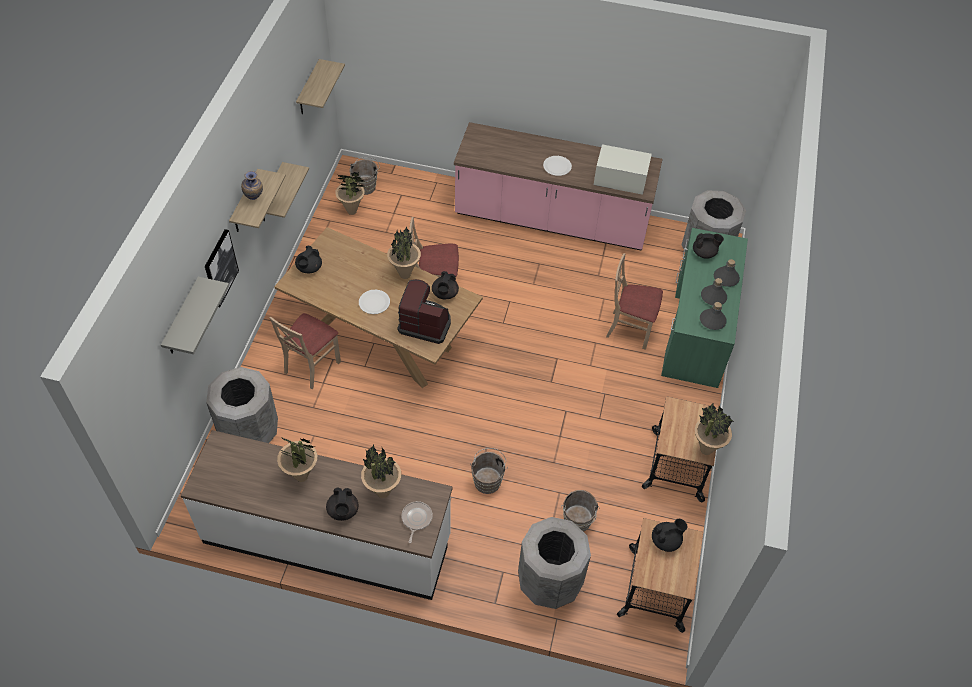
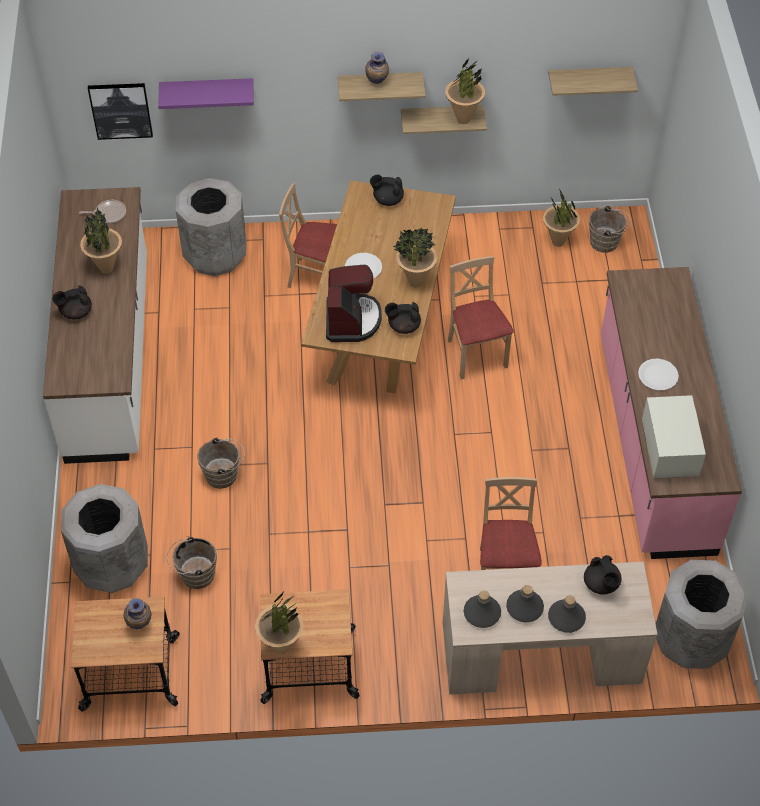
camera: 75 degrees right, 0 degrees up
(182, 318) = (207, 91): grey shelf -> purple shelf
(220, 268) = (299, 104): picture -> picture (121, 110)
(382, 492) = (106, 336): potted plant -> potted plant (463, 119)
(416, 519) = (82, 372): frying pan -> frying pan (109, 214)
(666, 541) = (140, 625): black teapot -> vase
(697, 329) = (540, 652): green desk -> beige desk

